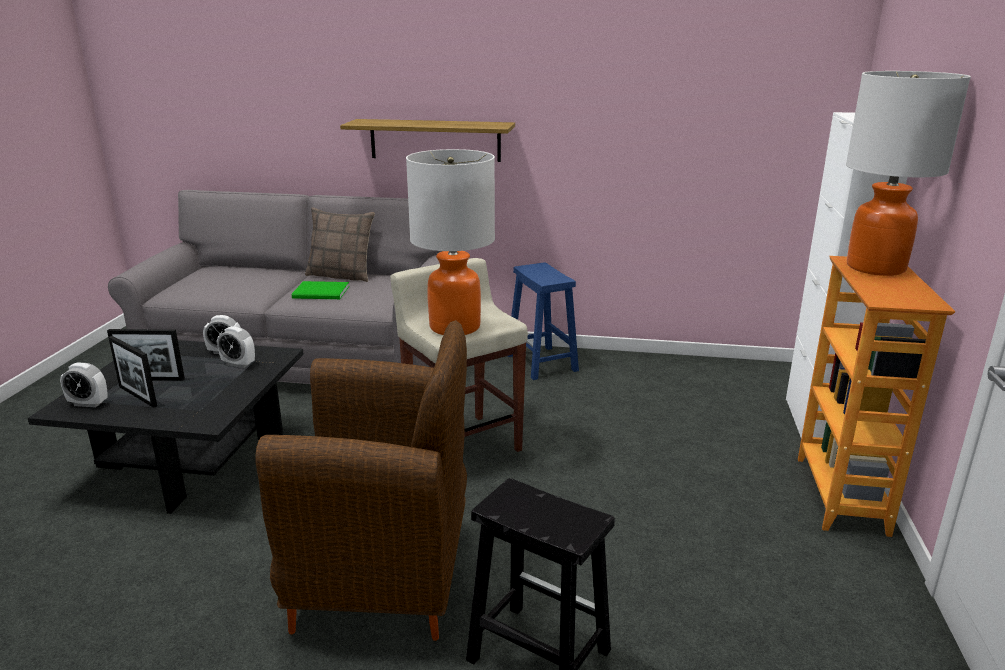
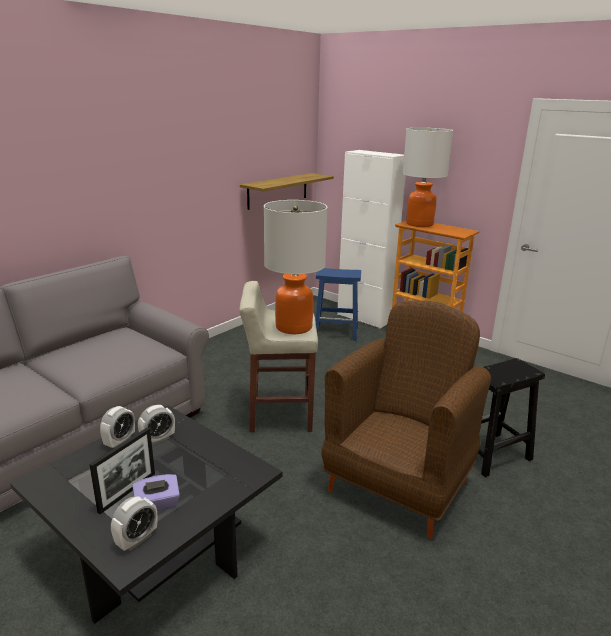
camera: 60 degrees left, 0 degrees up
(137, 396) = (157, 505): picture frame -> purple tissue box
(322, 293) = (99, 364): green book -> none
(341, 275) = (71, 348): pillow -> none
(435, 140) = (99, 207): shelf -> shelf (278, 190)
(542, 363) = (213, 354): blue stool -> blue stool (337, 332)

